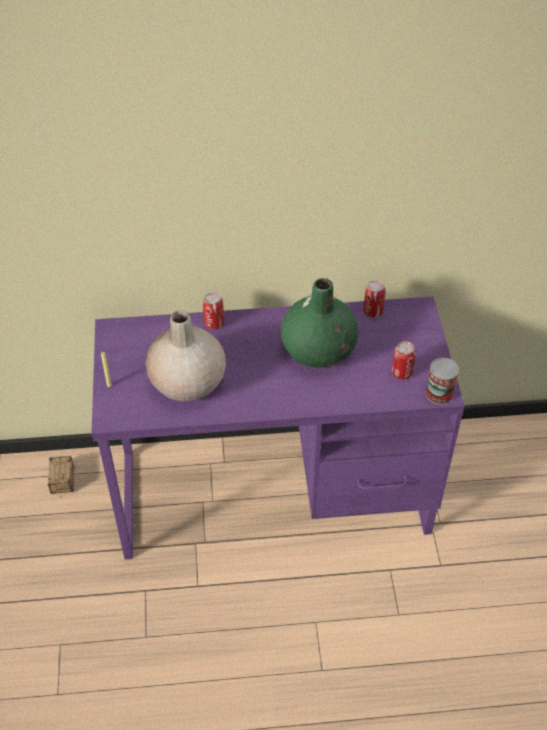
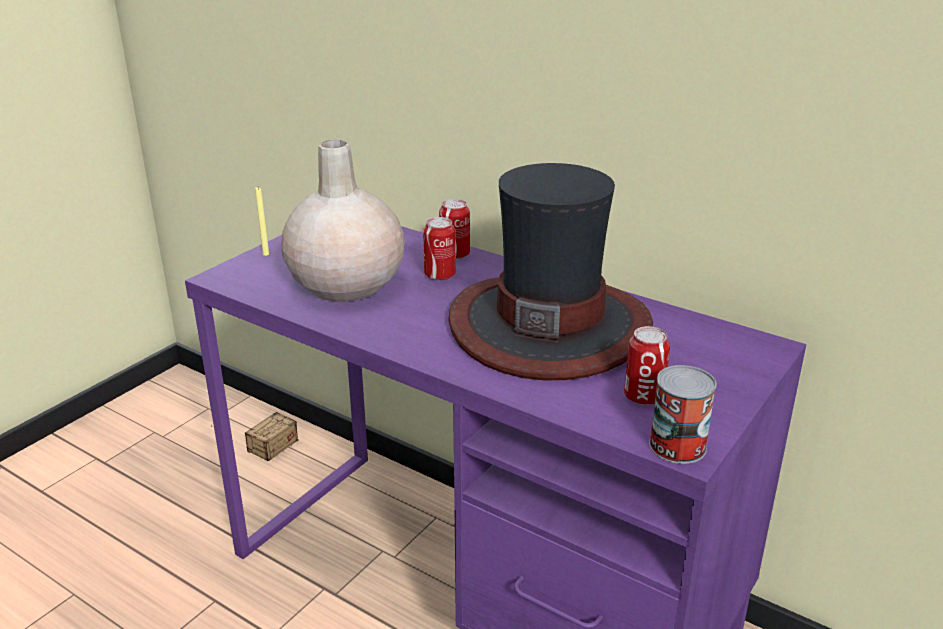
camera: 40 degrees right, 20 degrees down
(318, 351) = (549, 326): green vase -> hat
(373, 311) = (683, 322): can -> can (440, 275)

